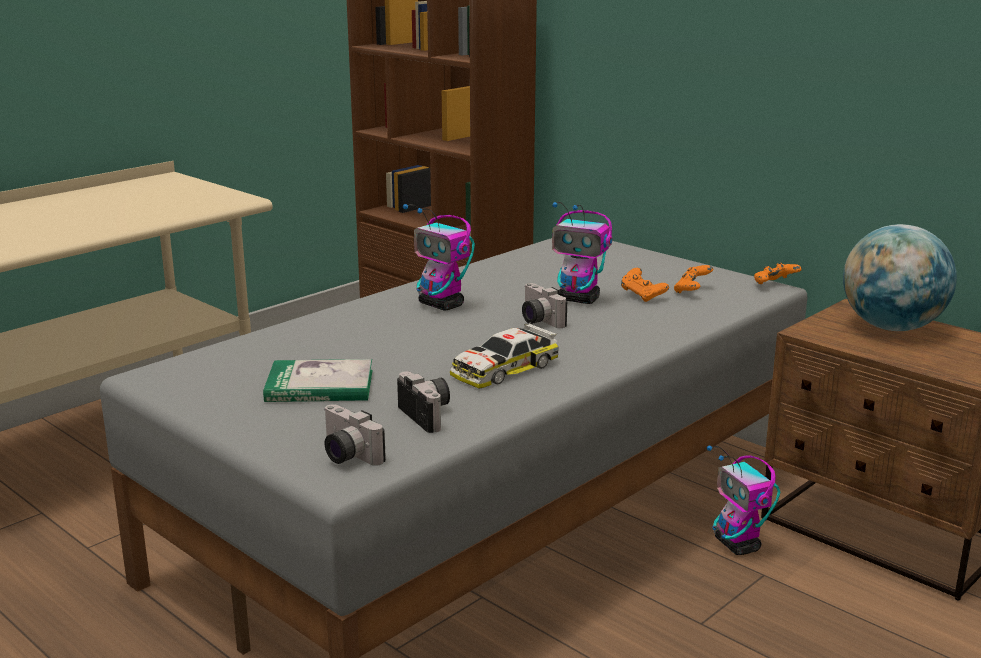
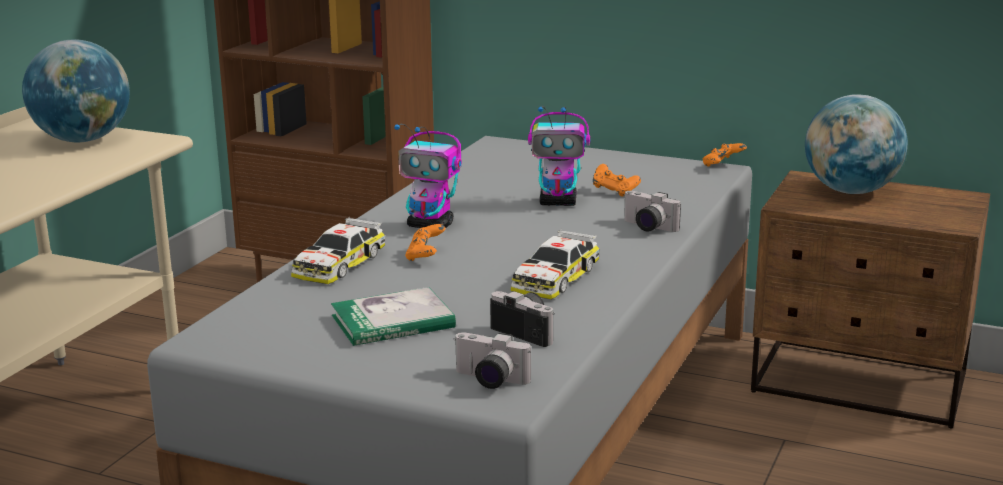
camera: 20 degrees left, 0 degrees up
(186, 193) = (83, 140): none -> globe
(328, 328) = (338, 264): none -> toy car
(537, 320) = (539, 228): camera -> camera (647, 227)
(692, 291) = (654, 181): orange game controller -> orange game controller (425, 256)
(738, 545) = (746, 418): toy robot -> none

